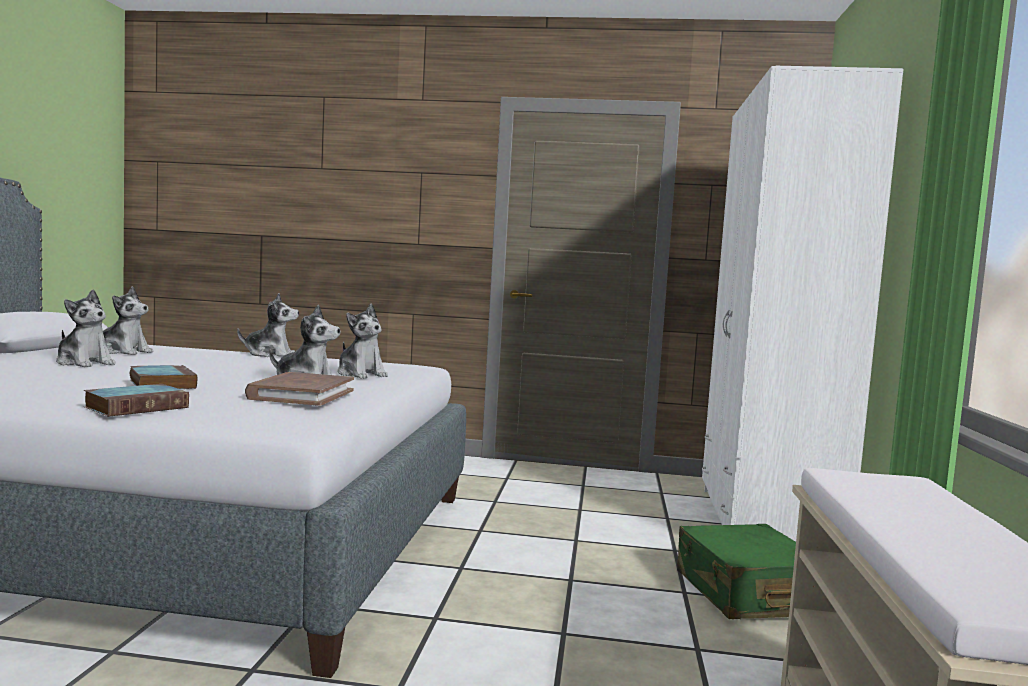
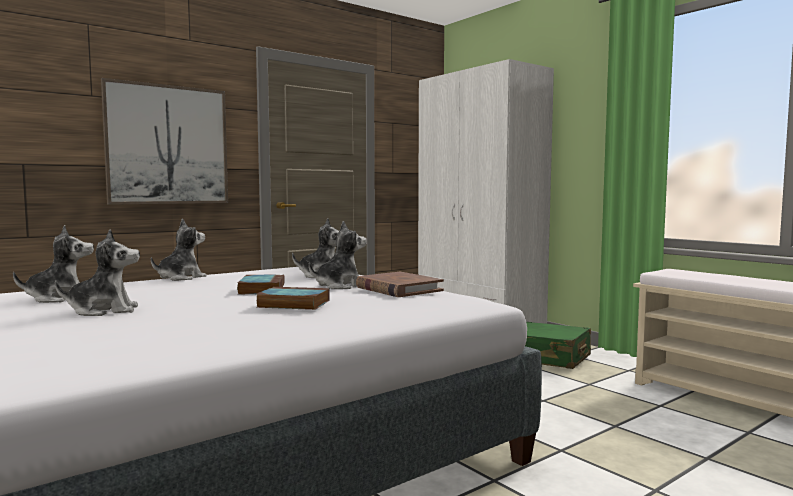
camera: 45 degrees left, 0 degrees up
(138, 407) = (373, 316): book -> book (261, 289)
(388, 218) = (168, 145): none -> picture

